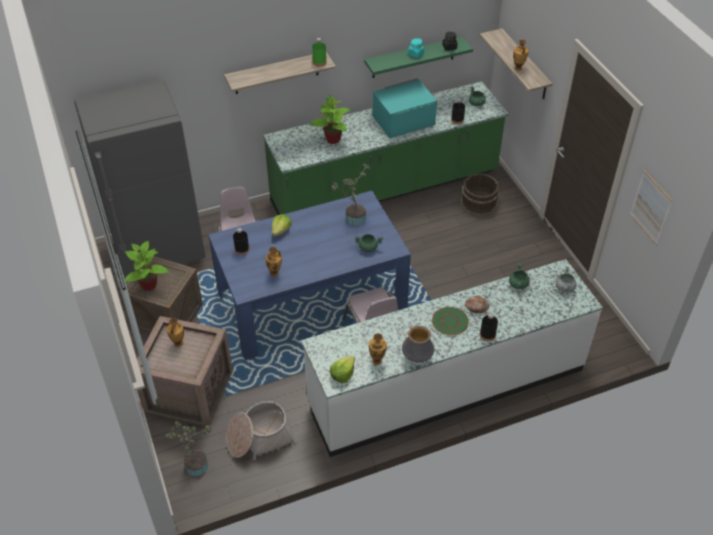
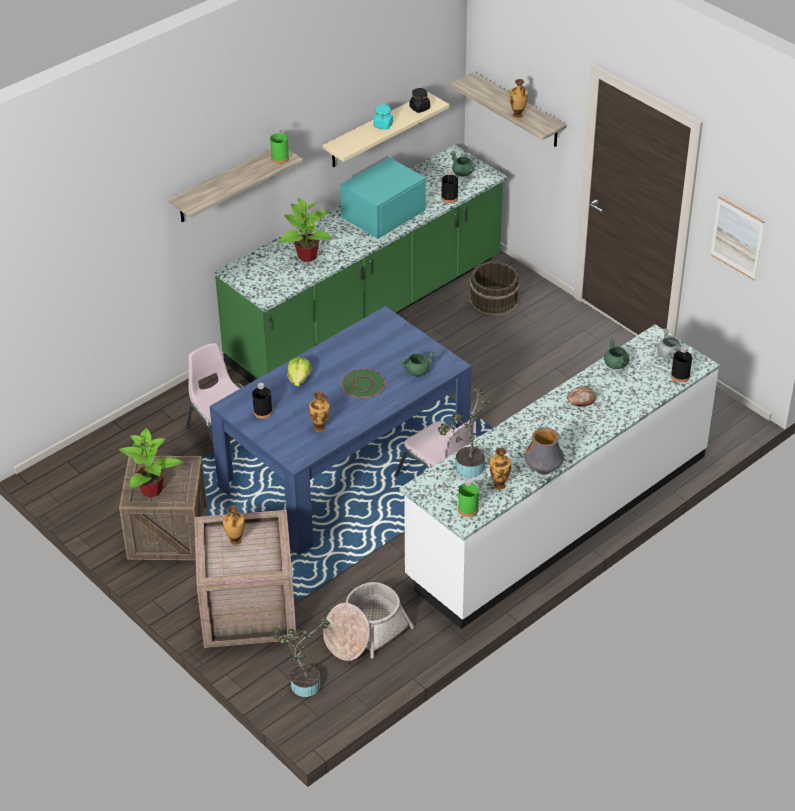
camera: 20 degrees left, 5 degrees down
(160, 252) = (113, 462): grey fridge -> none
(342, 374) = (468, 509): lettuce -> green bottle
(353, 218) = (380, 343): potted plant -> potted plant (466, 468)
(413, 57) = (376, 131): green shelf -> beige shelf
(450, 321) = (559, 423): green plate -> green plate (363, 384)
(487, 335) = (608, 426): black bottle -> black bottle (680, 376)

